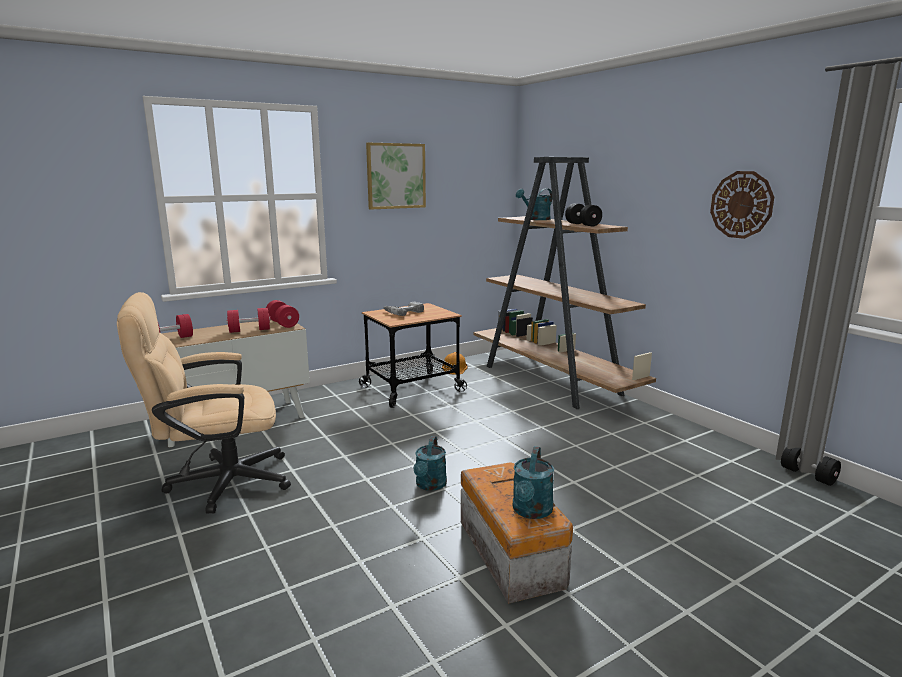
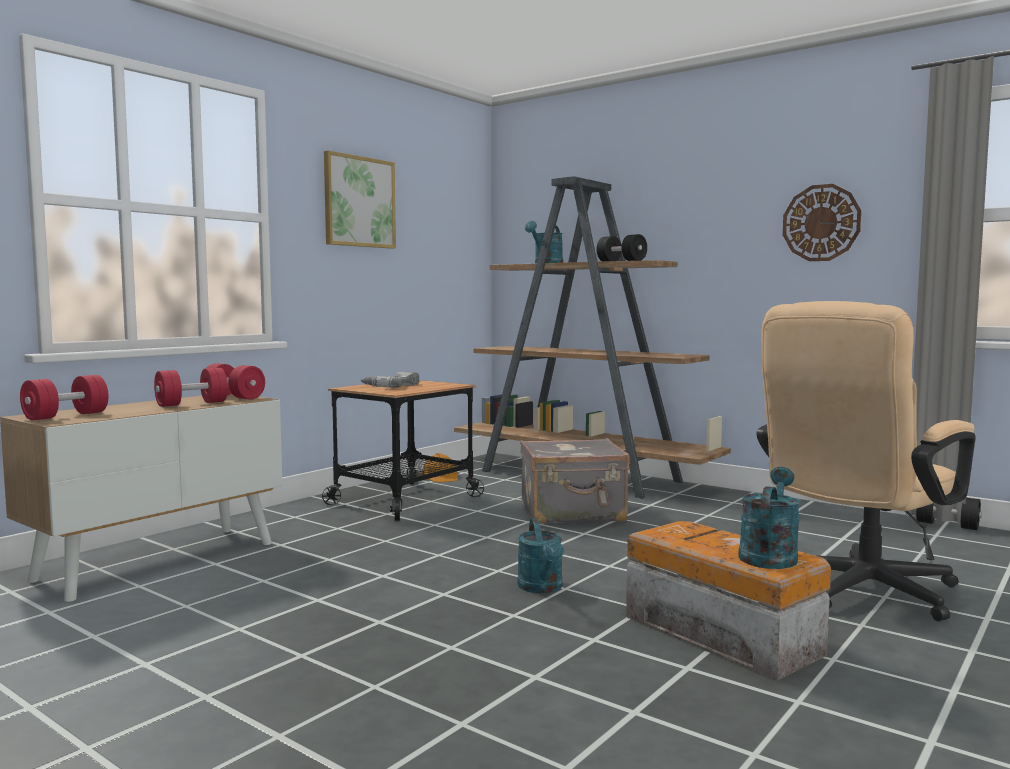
camera: 20 degrees left, 10 degrees down
(218, 483) = (208, 630): beige office chair -> beige office chair (857, 593)
(513, 417) = (573, 513): none -> grey suitcase
(531, 512) = (769, 555): turquoise watering can -> turquoise watering can turned 150 degrees counterclockwise

